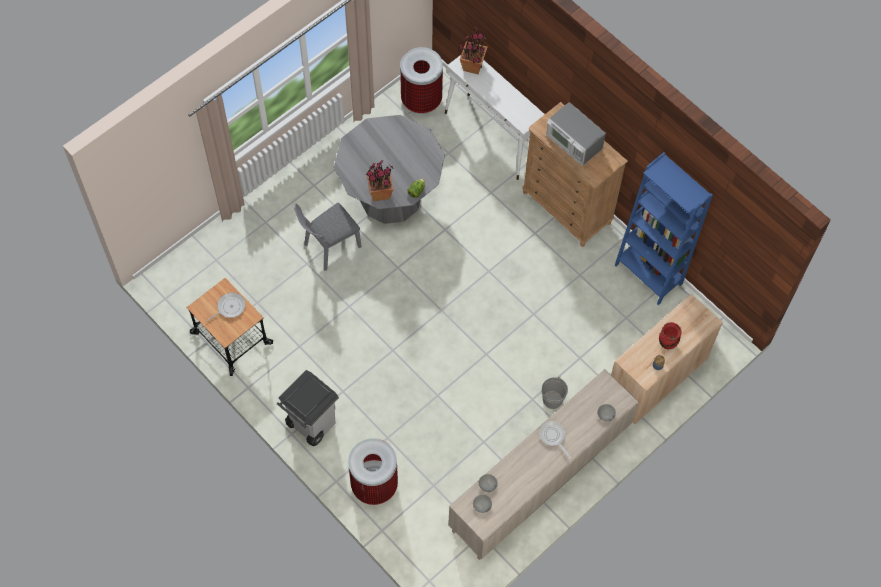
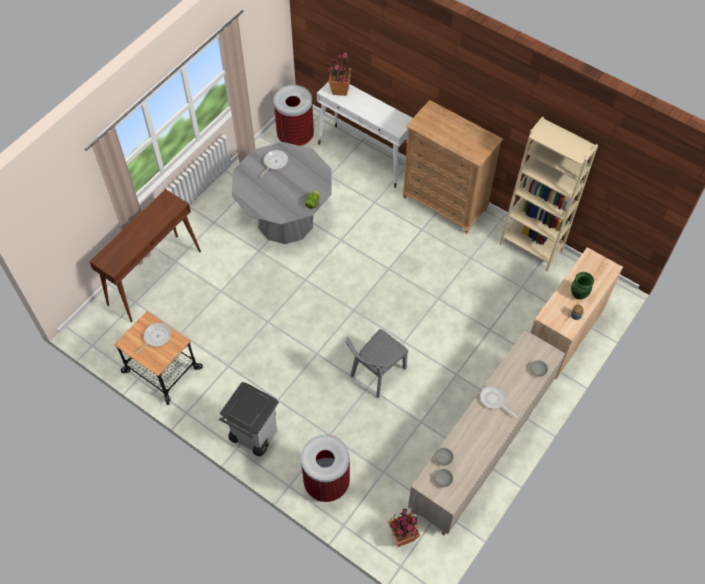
camera: 10 degrees left, 5 degrees down
(241, 236) = (155, 277): none -> brown console table
(329, 248) = (238, 273): grey chair -> grey chair (375, 375)
(380, 193) = (279, 210): potted plant -> potted plant (403, 536)
(386, 137) = (274, 162): none -> frying pan
(552, 400) = (474, 371): grey bucket -> none
(573, 142) = (450, 131): microwave -> none
(648, 274) = (531, 247): blue bookcase -> beige bookcase
(667, 343) = (578, 294): red vase -> green vase

